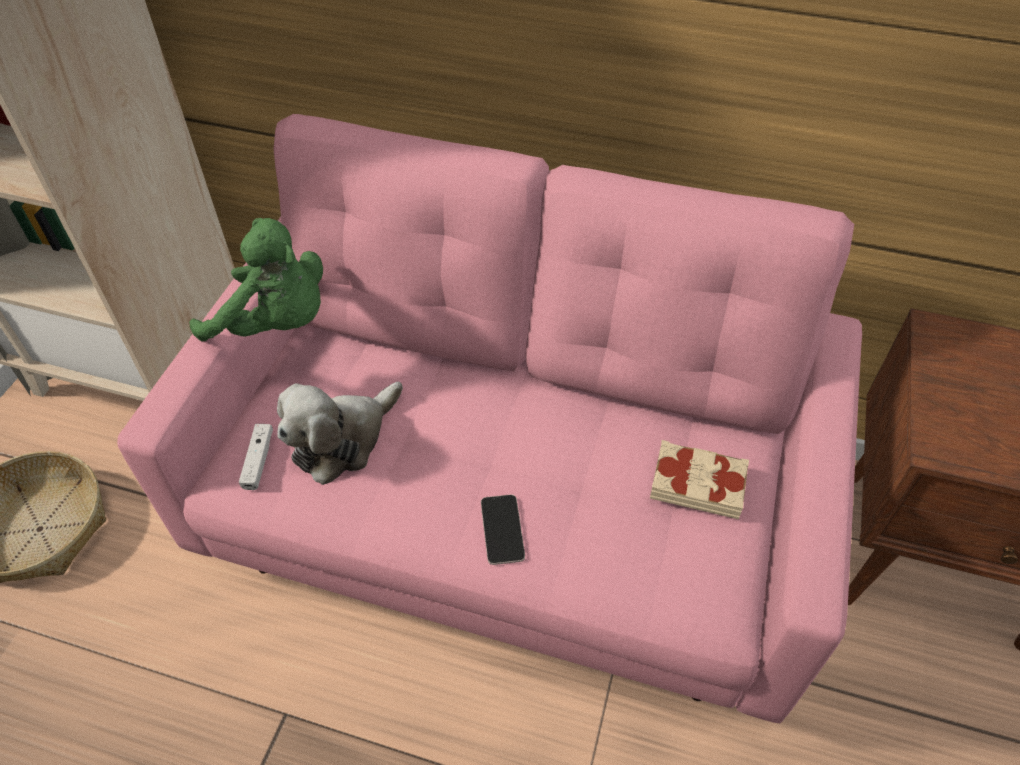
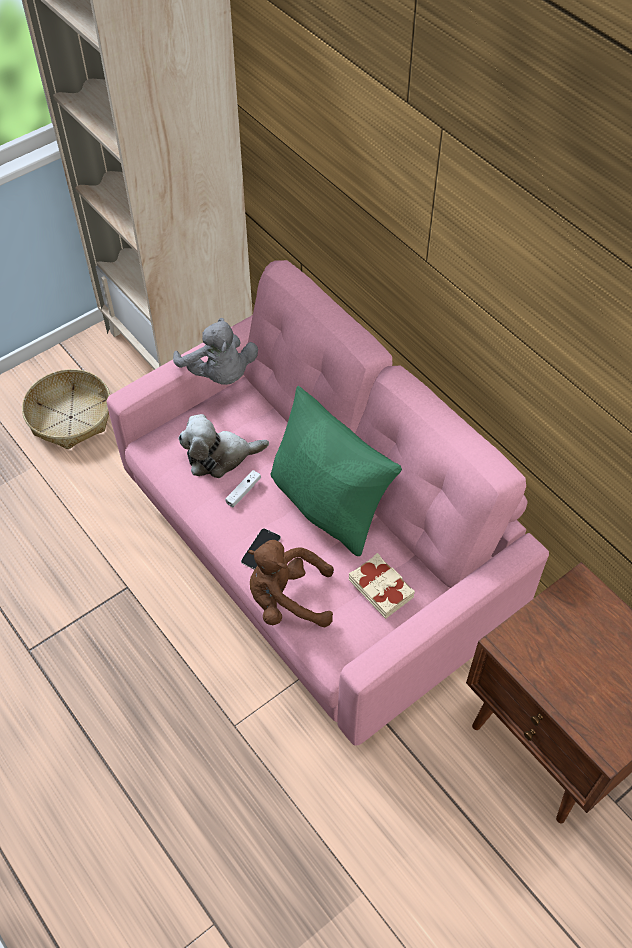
camera: 35 degrees right, 5 degrees up
(258, 461) = (172, 444): white game controller -> white game controller (243, 491)
(276, 324) = (219, 374): green plush toy -> grey plush toy
(540, 421) = (328, 505): none -> green pillow
(594, 575) = (287, 599): none -> brown plush toy

